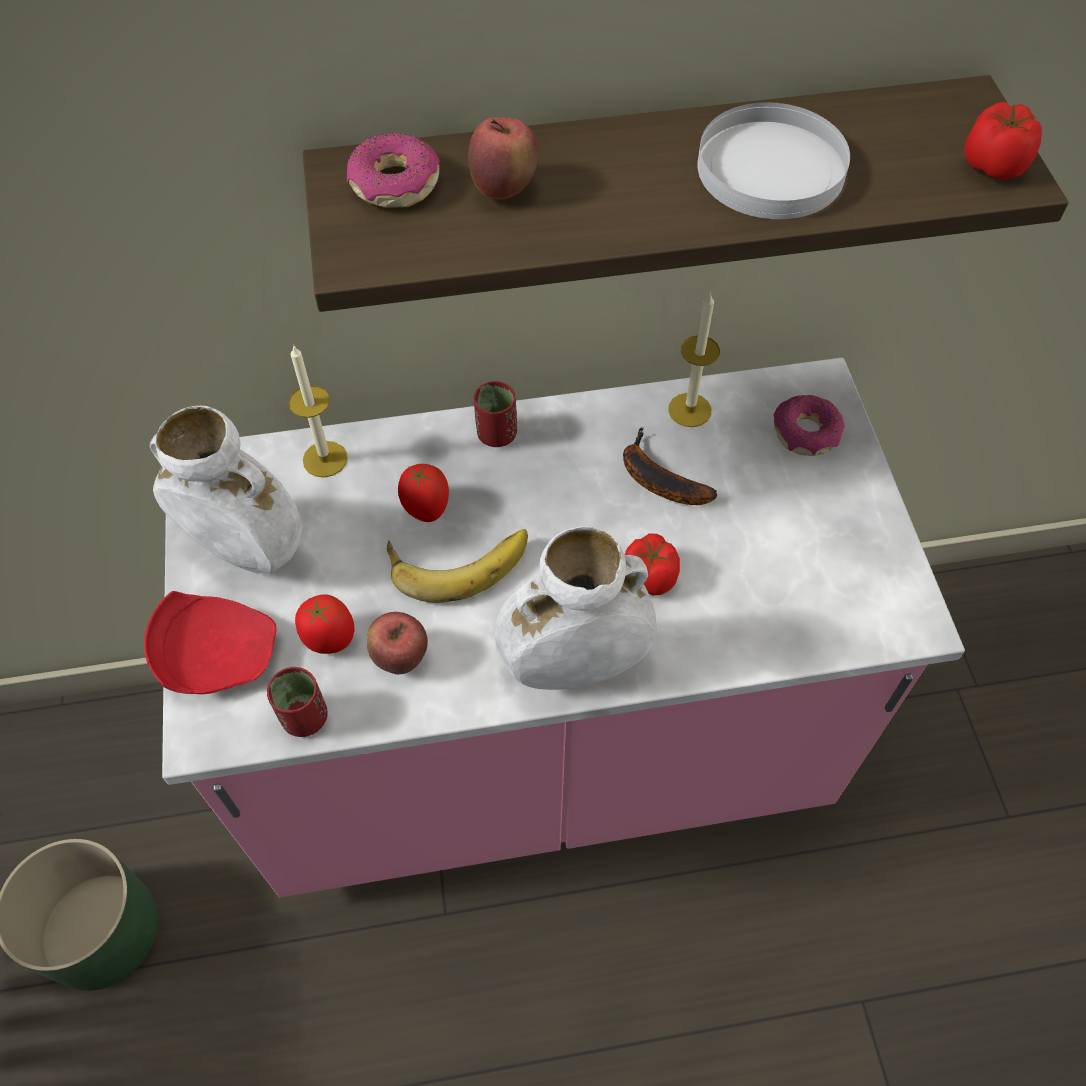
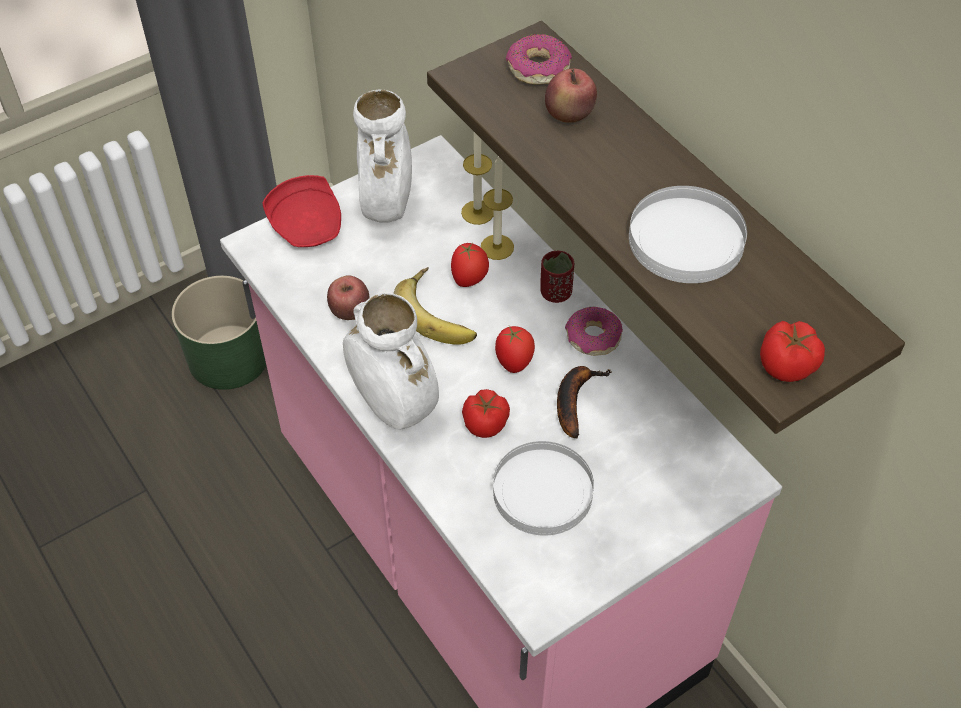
camera: 65 degrees right, 5 degrees down
(304, 717) = (286, 284): red cup -> none
(329, 639) = (345, 273): tomato -> tomato (514, 362)
(689, 410) = (653, 398): candle -> candle (497, 247)
(766, 559) = (542, 491): none -> white plate
(805, 434) = (679, 482): donut -> donut (593, 337)

